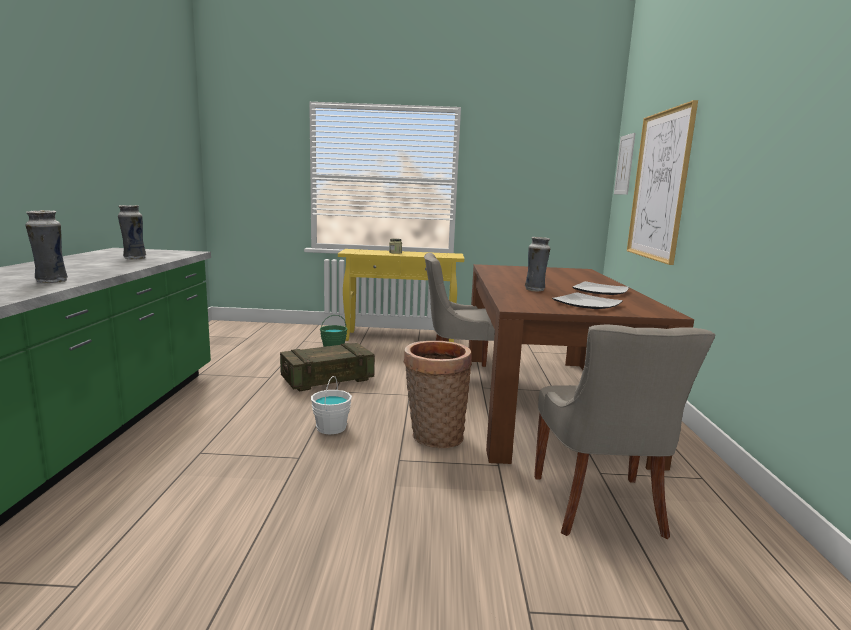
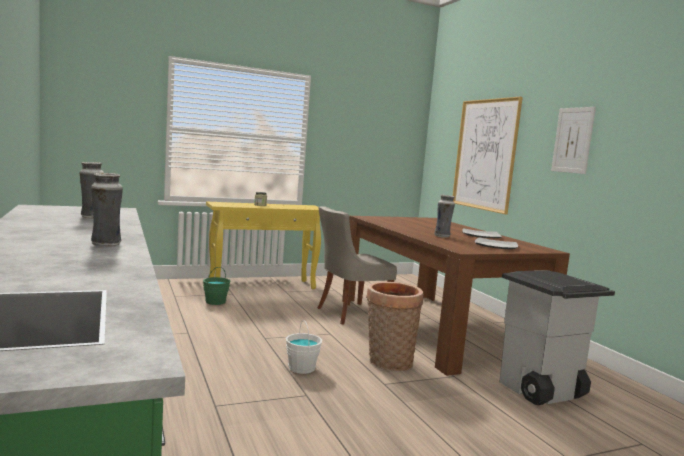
camera: 25 degrees left, 5 degrees down
(327, 379) = (245, 328): crate -> none
(599, 507) = (540, 391): grey chair -> grey trash can
(624, 165) = (440, 134): picture -> picture (573, 140)

